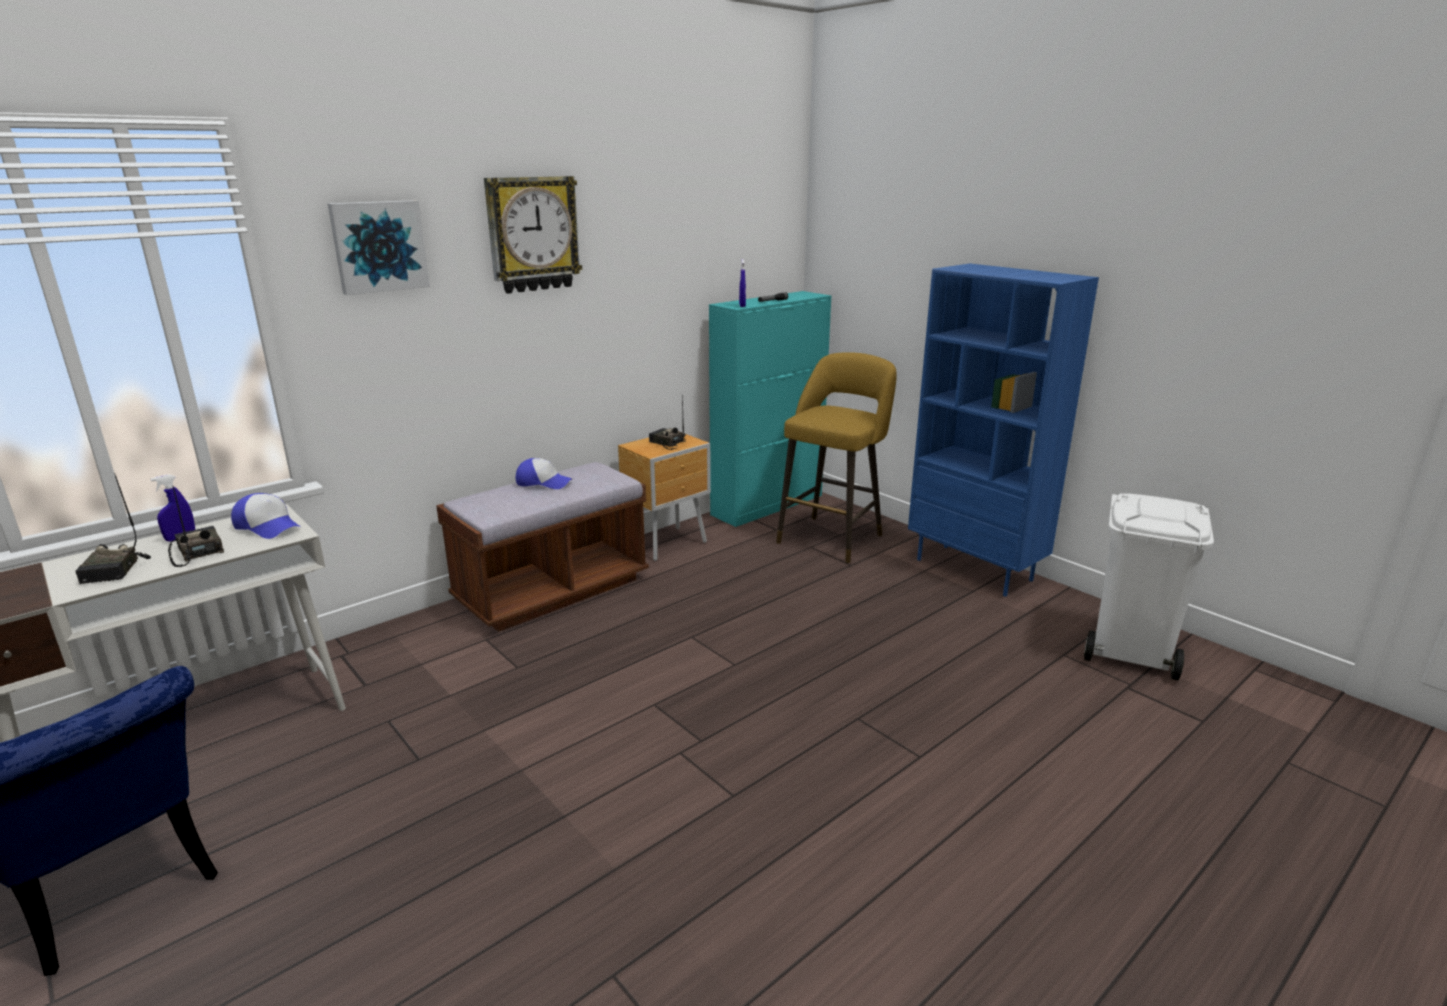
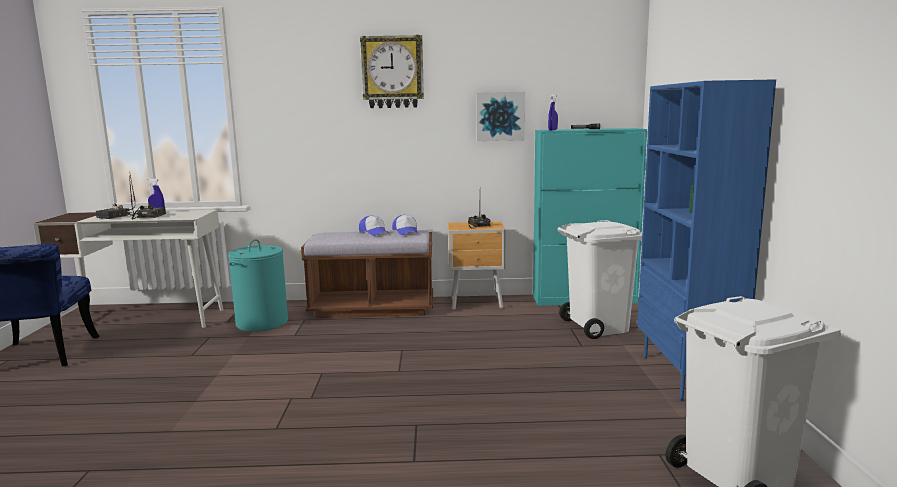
camera: 40 degrees right, 10 degrees down
(268, 526) = (190, 214): cap -> cap (406, 232)
(379, 246) = (294, 75): picture -> picture (499, 116)
(429, 666) = (262, 322): none -> turquoise laundry basket
(833, 537) = (599, 327): yellow stool -> white trash can

